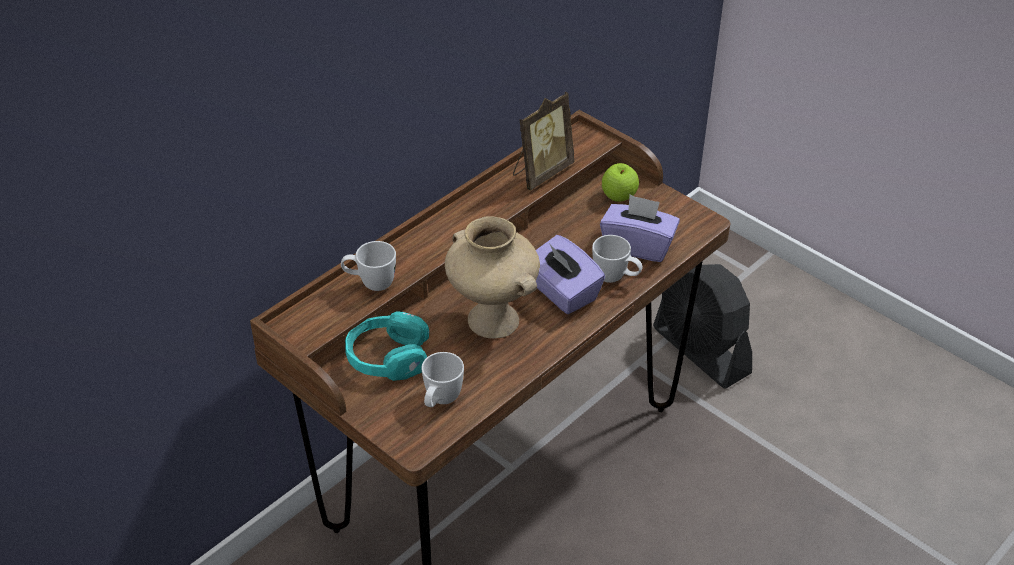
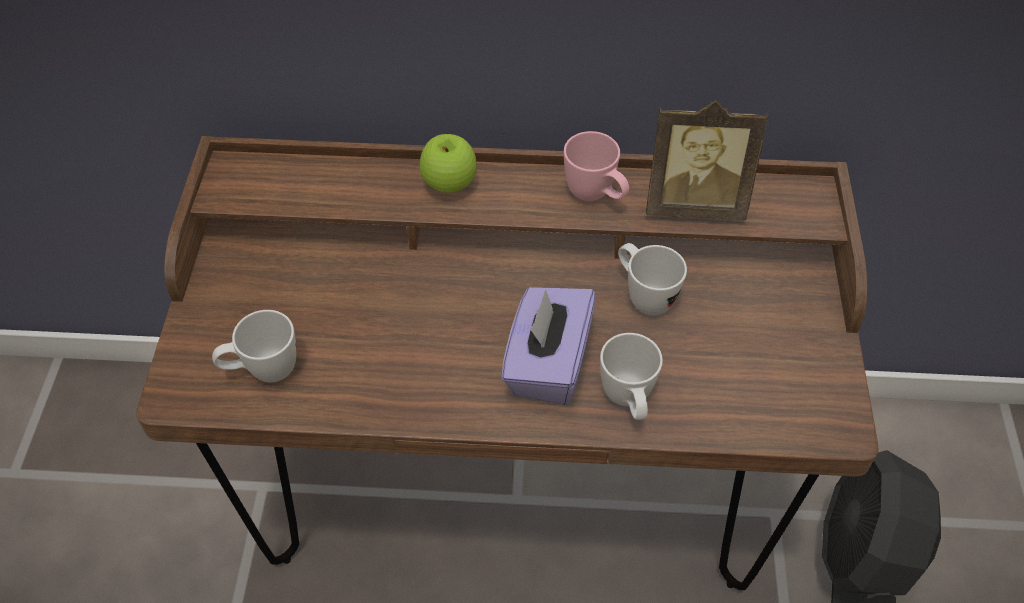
camera: 50 degrees right, 10 degrees up
(370, 283) = (349, 186): white mug -> white mug (643, 295)
(387, 358) = (290, 280): turquoise headphones -> none
(491, 320) = (433, 329): beige vase -> none
(493, 200) = (596, 196): none -> pink mug
(619, 197) = (776, 307): apple -> apple (449, 184)
(638, 246) = (712, 385): purple tissue box -> none

